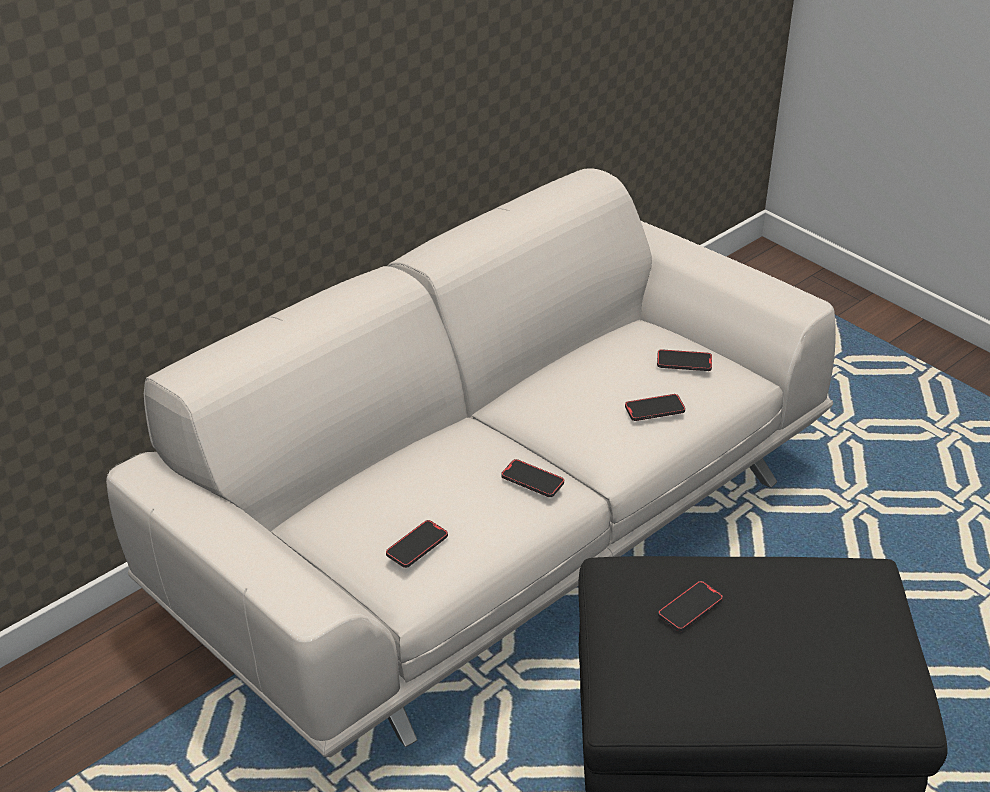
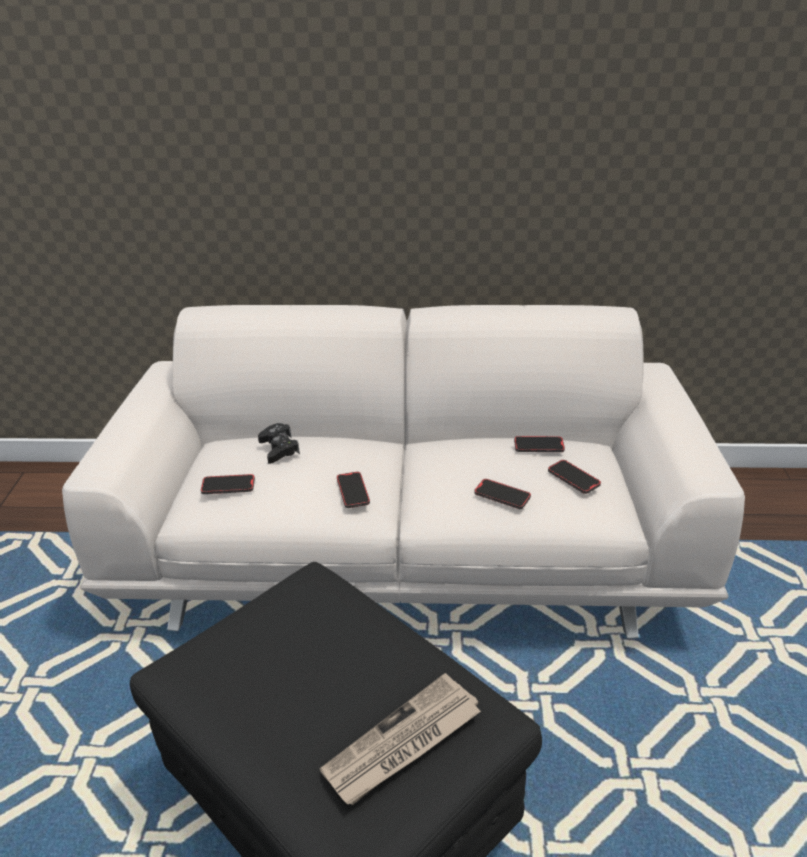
camera: 45 degrees right, 5 degrees down
(403, 483) = (279, 448): none -> black game controller
(690, 608) = (311, 637): phone -> phone (539, 446)
(849, 626) = (402, 743): none -> newspaper

